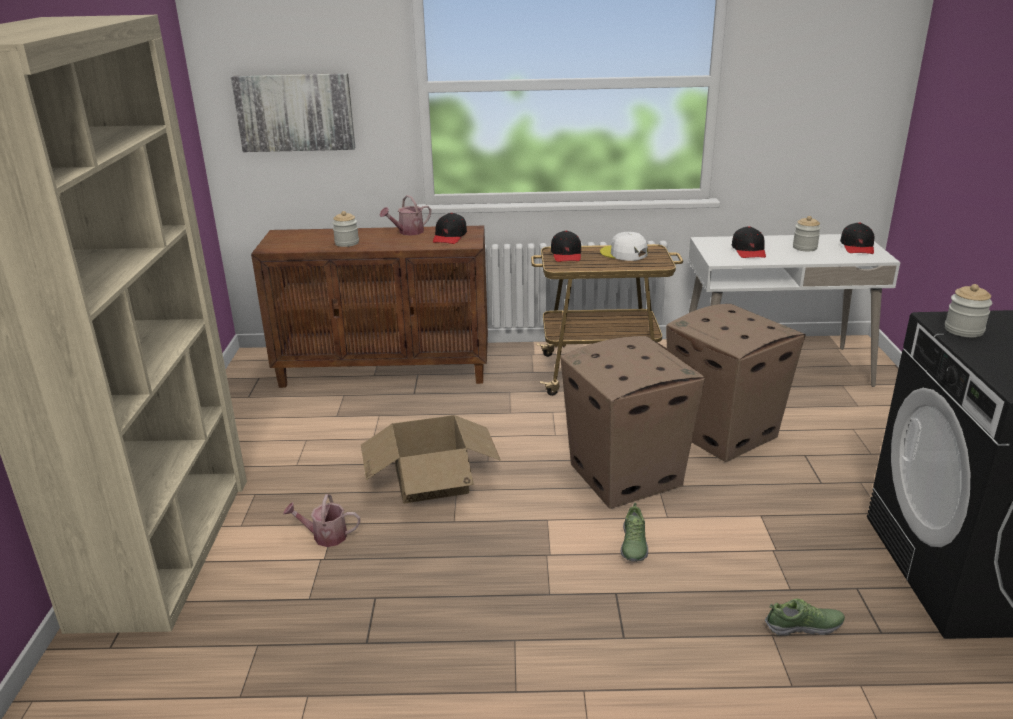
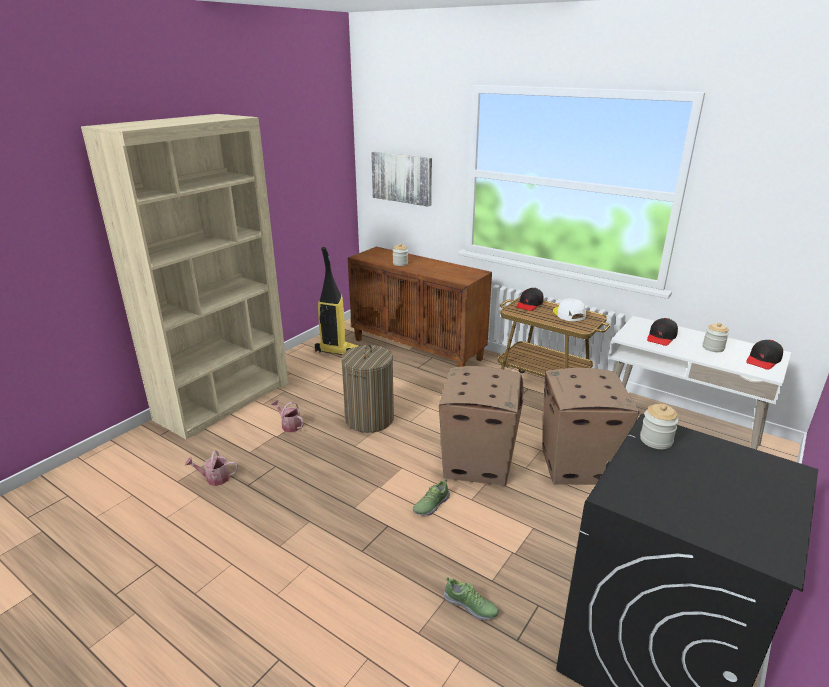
camera: 35 degrees right, 0 degrees up
(268, 411) = (337, 351): none -> vacuum cleaner
(408, 232) = (441, 265): watering can -> watering can (214, 478)
(431, 480) = (369, 419): cardboard box -> laundry basket
(449, 237) = (460, 274): black cap -> none

